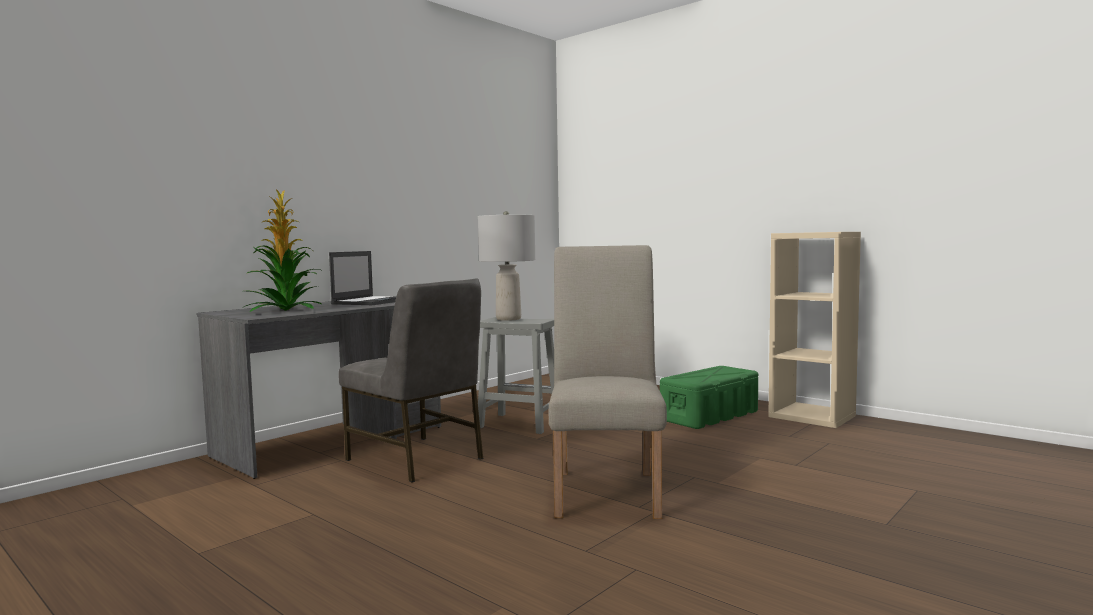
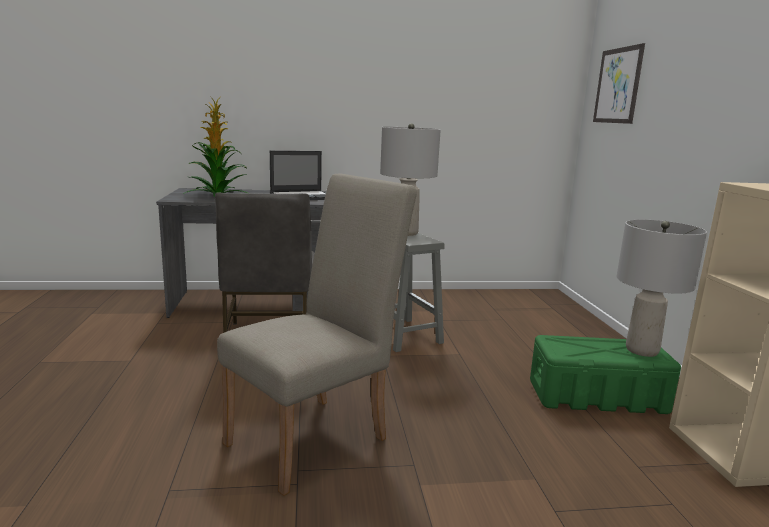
camera: 40 degrees right, 10 degrees up
(601, 179) = (617, 85): none -> picture
(728, 370) = (642, 350): none -> grey table lamp

